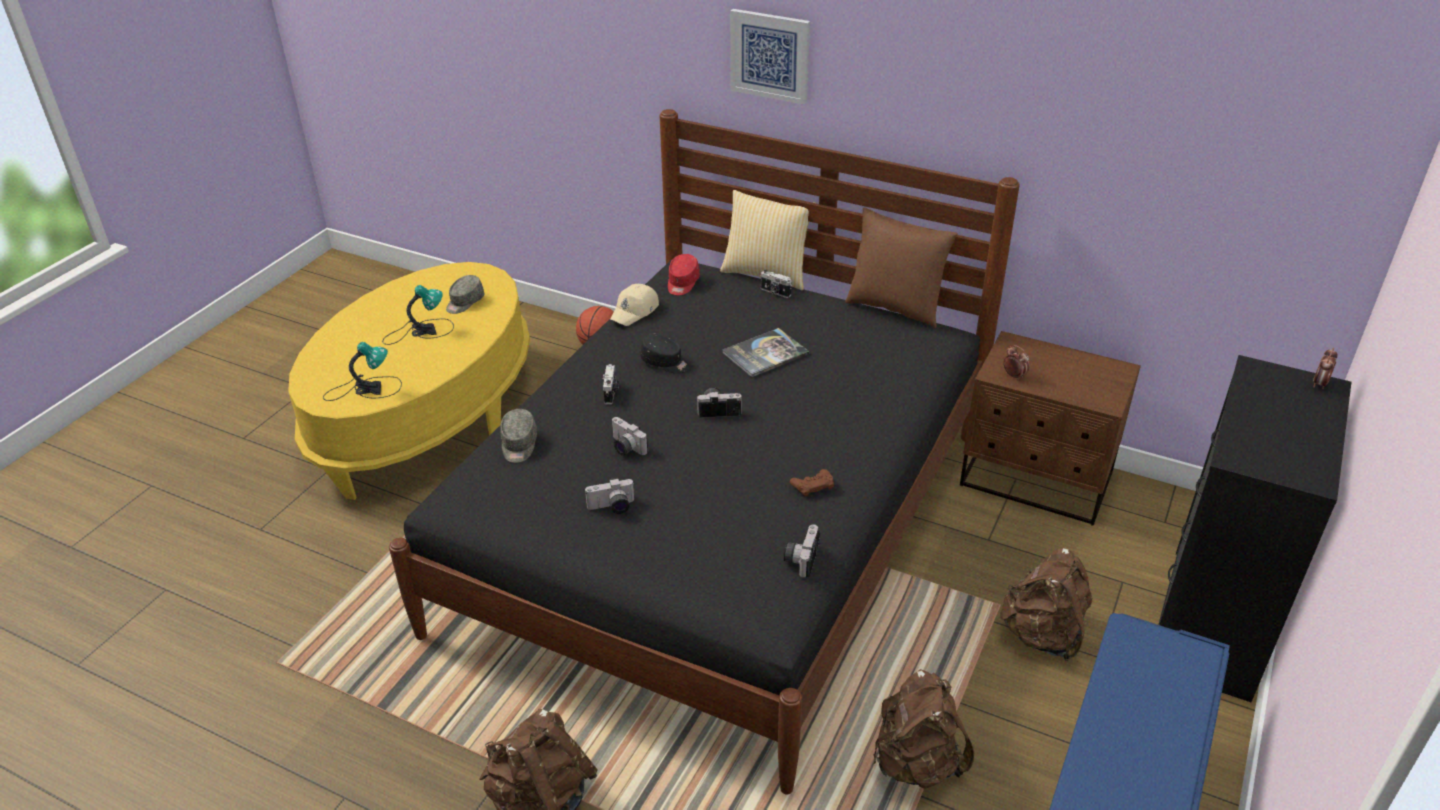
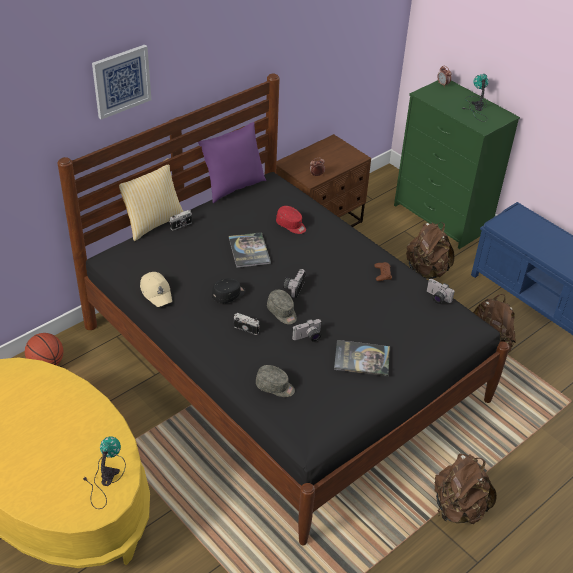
camera: 70 degrees left, 5 degrees up
(420, 331) = (46, 429): table lamp -> table lamp (476, 107)
(464, 302) = (26, 393): grey cap -> grey cap (282, 312)
(612, 507) = (362, 359): camera -> book
(682, 283) = (138, 261): red cap -> red cap (291, 225)
(895, 308) = (233, 187): brown pillow -> purple pillow
(1211, 623) = (442, 217): black dresser -> green dresser

